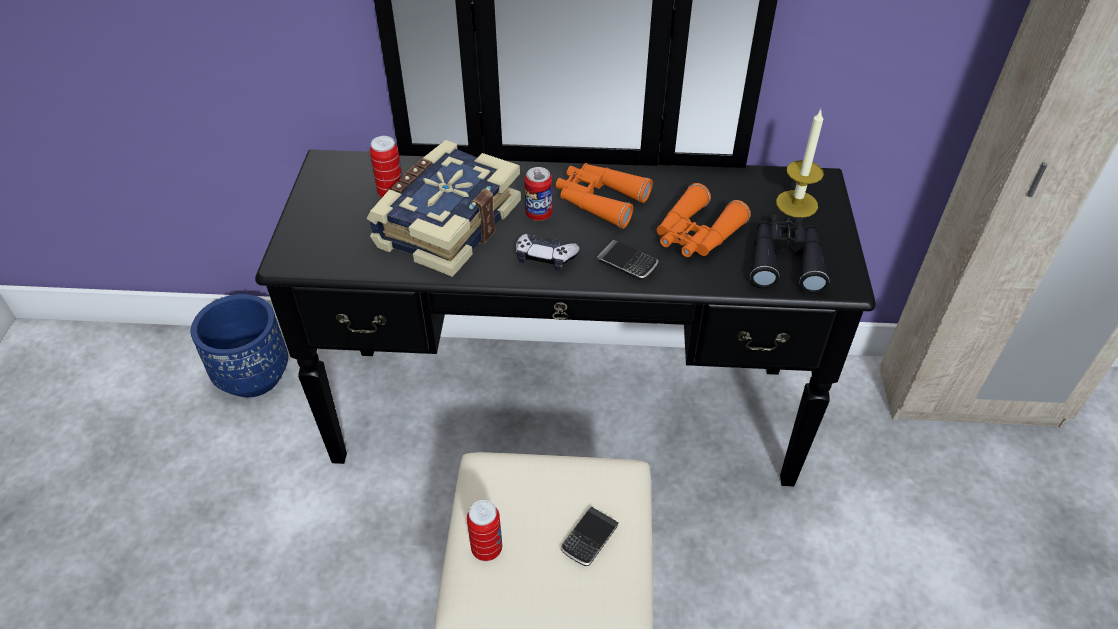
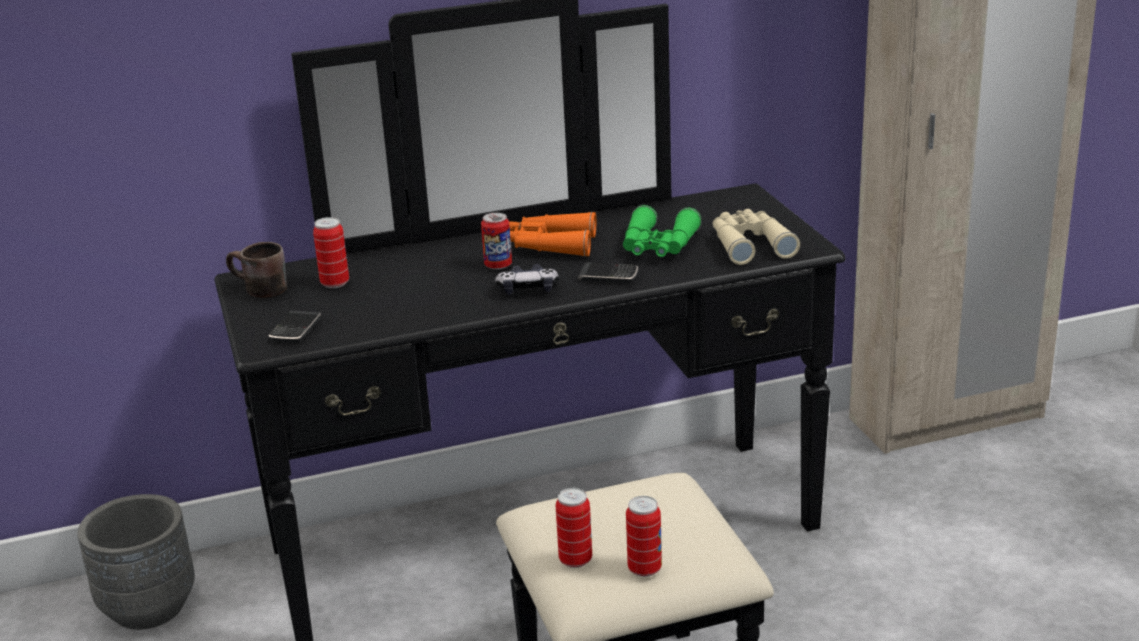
camera: 20 degrees left, 20 degrees down
(254, 377) = (149, 608): blue planter -> grey planter
(326, 182) = (257, 291): none -> brown mug
(446, 224) = (410, 290): book -> none
(538, 586) = (644, 569): none -> can
(589, 538) = (671, 525): phone -> phone (296, 330)
(696, 235) = (658, 247): orange binoculars -> green binoculars
(785, 260) = (750, 245): black binoculars -> beige binoculars
(796, 204) = (734, 210): candle -> none

